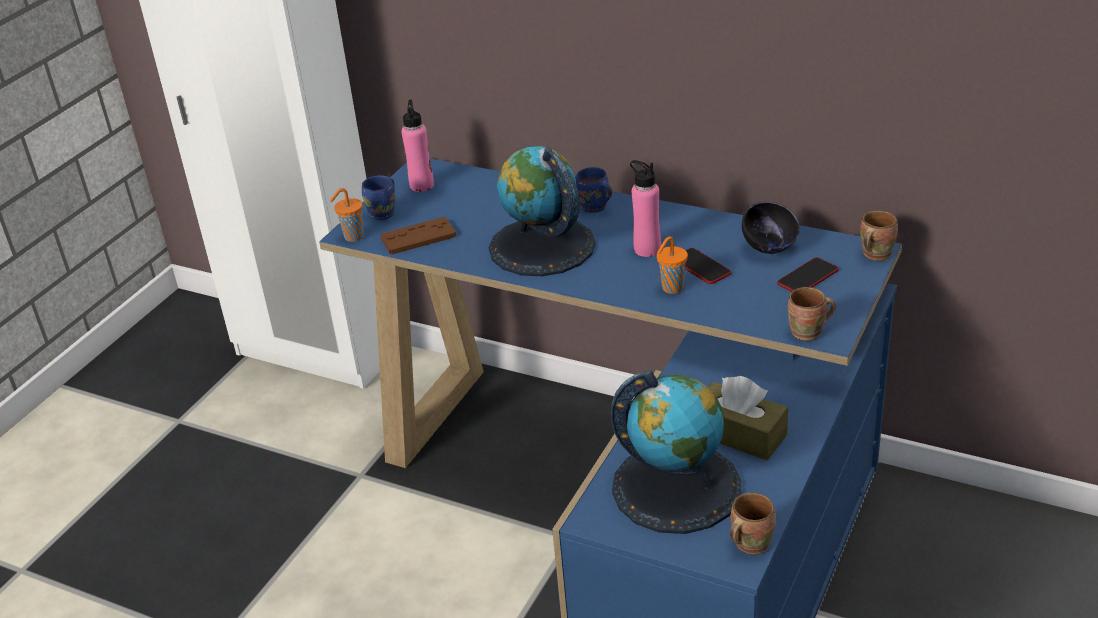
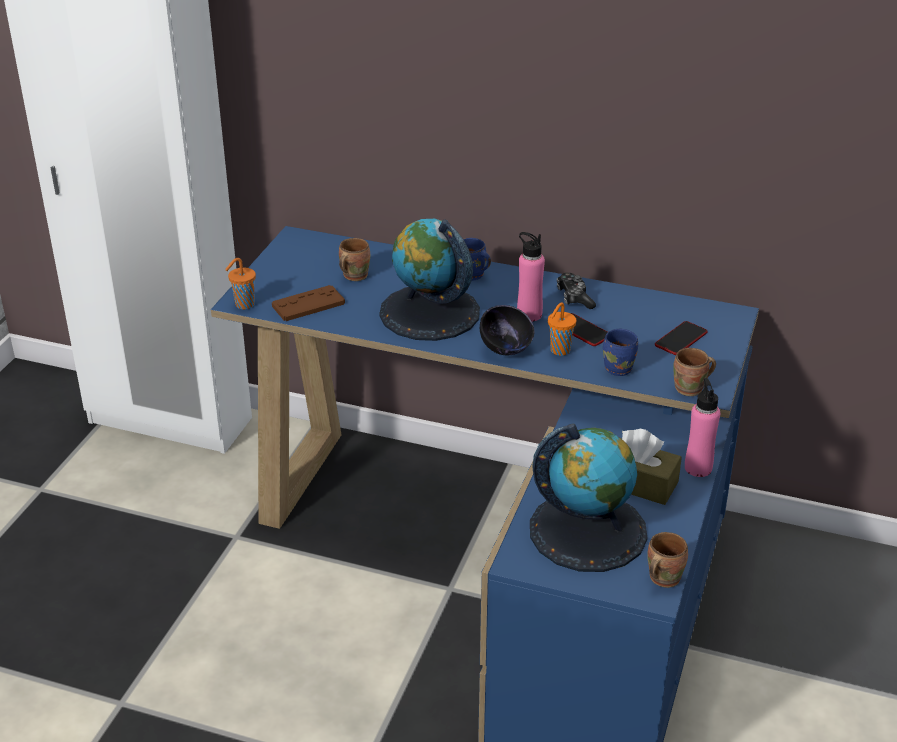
camera: 10 degrees left, 0 degrees up
(384, 213) = (270, 282): blue mug -> blue mug (620, 368)
(422, 185) = (300, 255): pink bottle -> pink bottle (698, 468)
(699, 231) = (574, 298): none -> game controller
(769, 248) = (641, 313): black bowl -> black bowl (506, 350)
(874, 254) = (736, 318): brown mug -> brown mug (353, 276)

